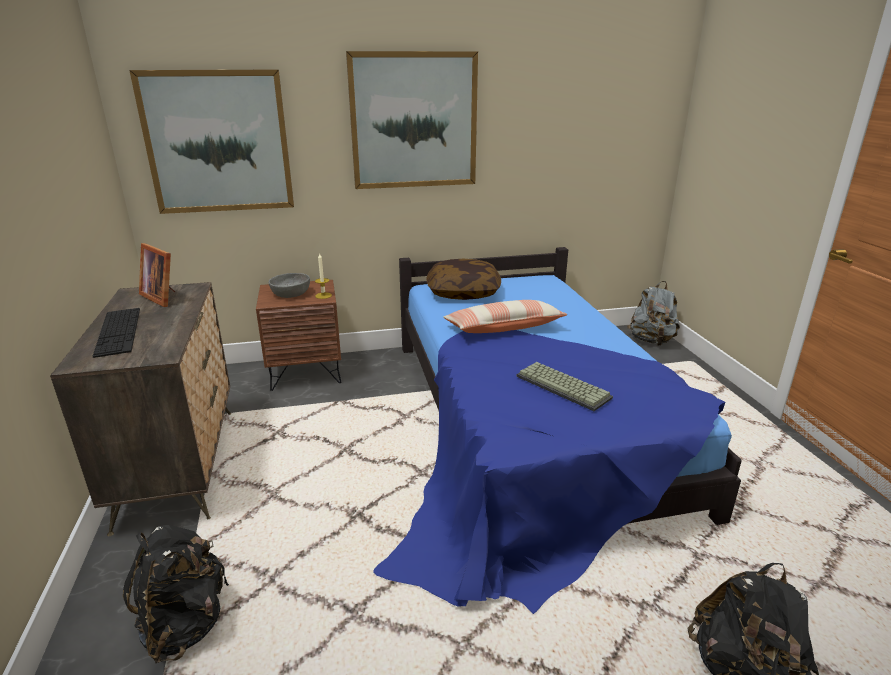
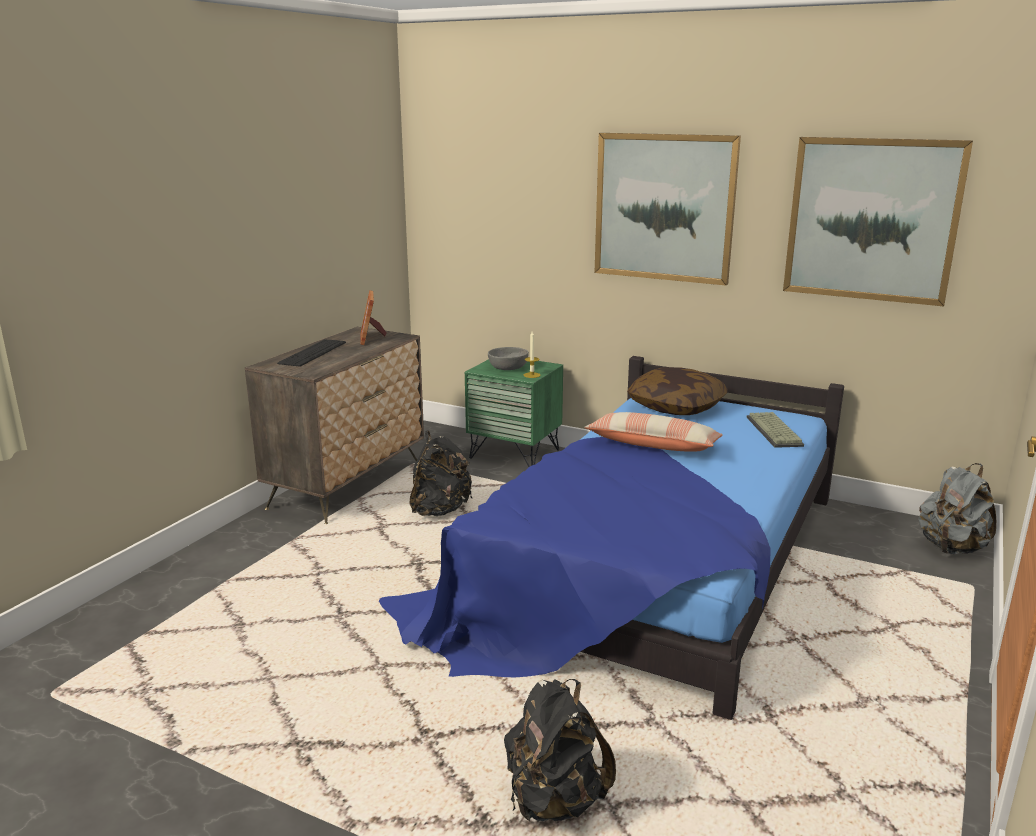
camera: 40 degrees right, 5 degrees down
(185, 624) = (249, 573): black backpack -> black backpack (440, 510)
(218, 142) = (481, 212): picture -> picture (872, 220)
(306, 372) = (515, 454): brown nightstand -> green nightstand
(564, 387) = (610, 501): keyboard -> keyboard (775, 431)

